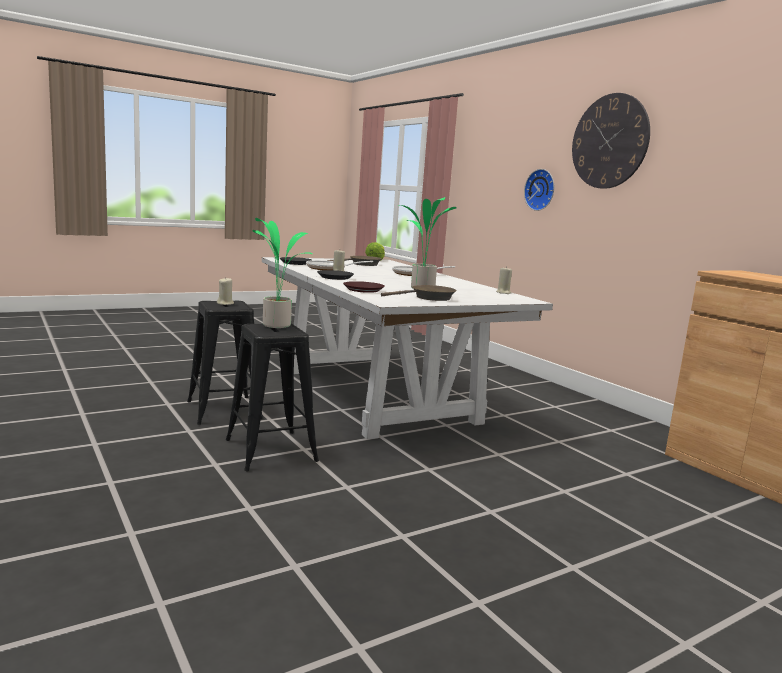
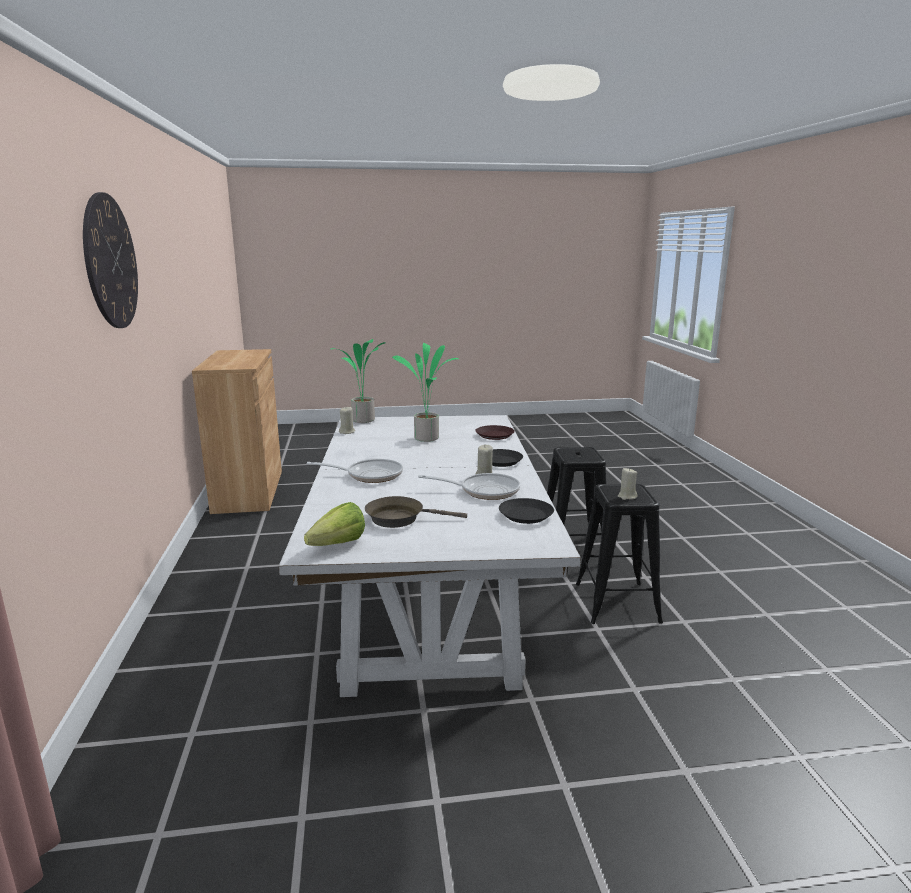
camera: 155 degrees left, 5 degrees up
(276, 325) = (576, 458): potted plant -> potted plant (362, 421)
(429, 298) = (447, 424): brown frying pan -> none
(541, 190) = (74, 352): wall clock -> none

